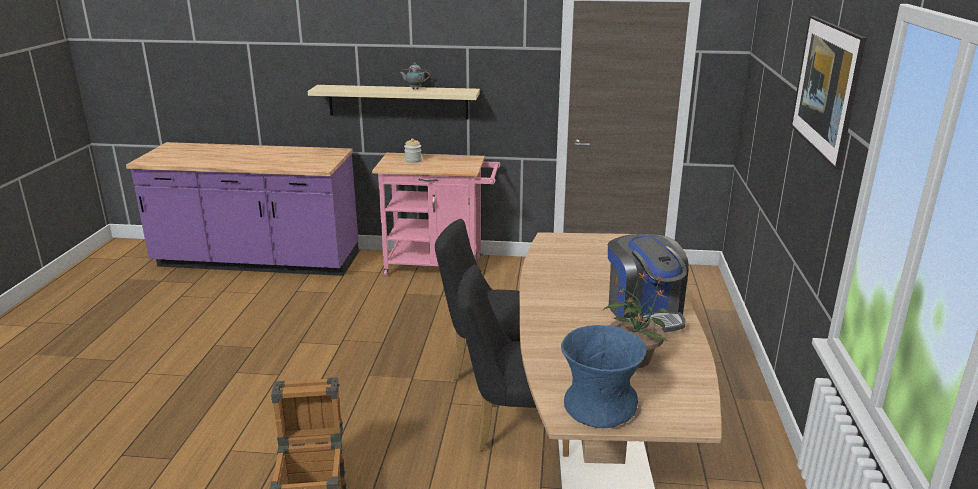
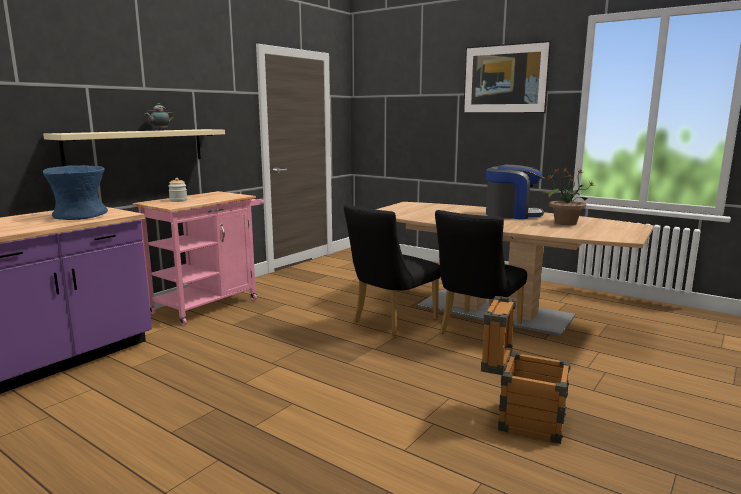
camera: 60 degrees left, 10 degrees down
(599, 406) = (615, 233): blue vase -> blue vase (80, 216)

